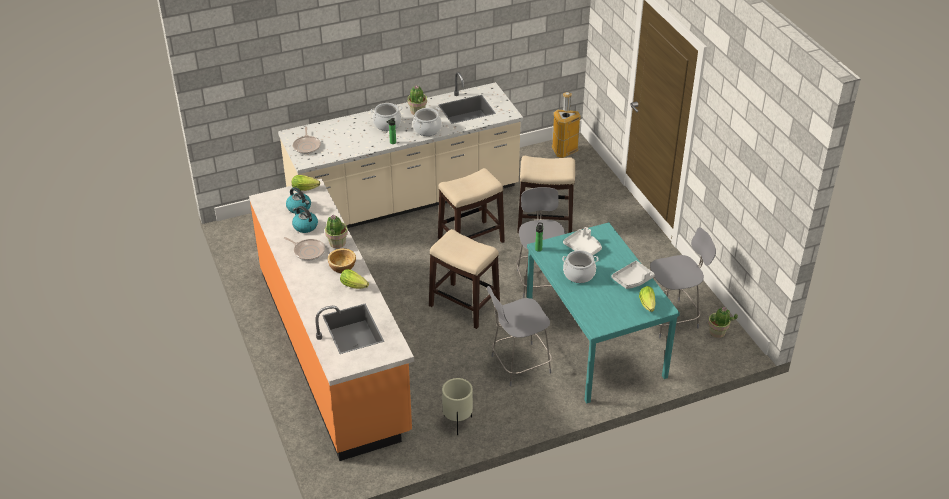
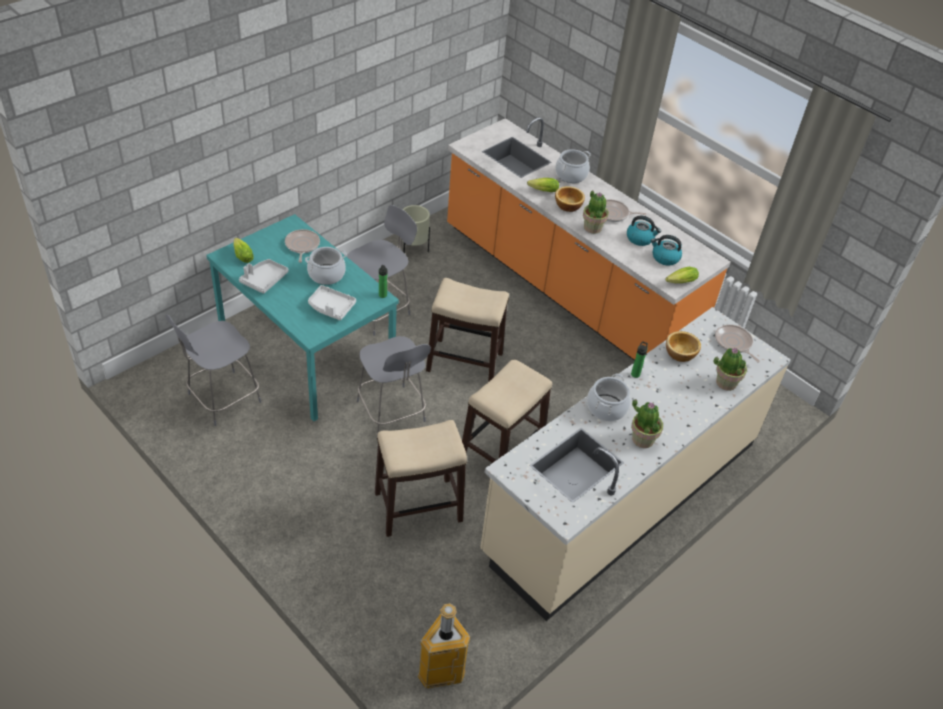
camera: 155 degrees right, 5 degrees up
(351, 147) = (680, 354): none -> bowl
(387, 124) = (666, 404): cooking pot -> cooking pot (571, 175)
(593, 304) = (302, 246): none -> frying pan
(717, 332) = (164, 393): potted plant -> potted plant (725, 382)

